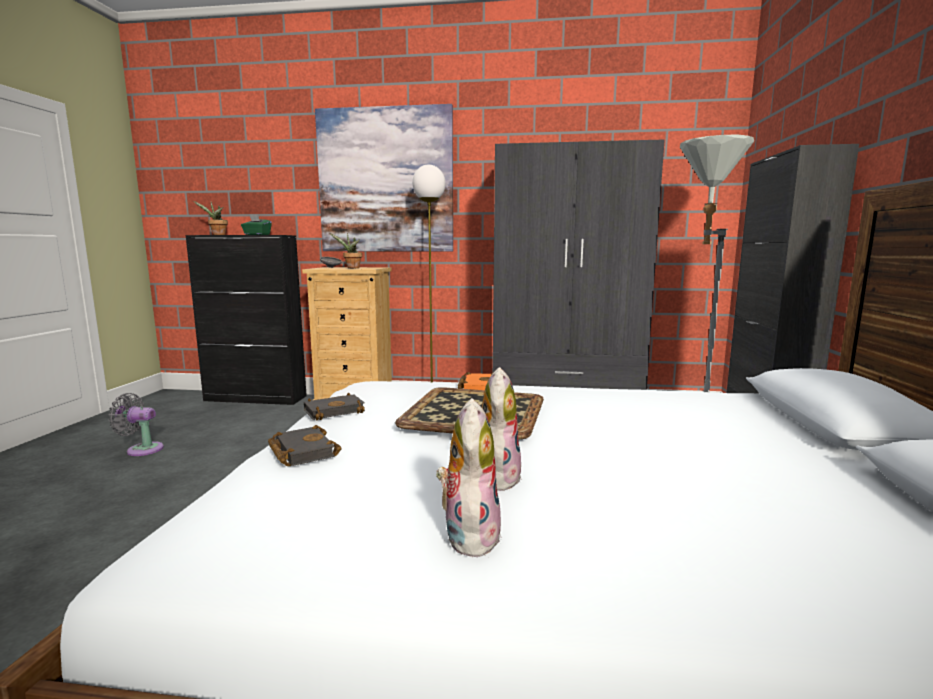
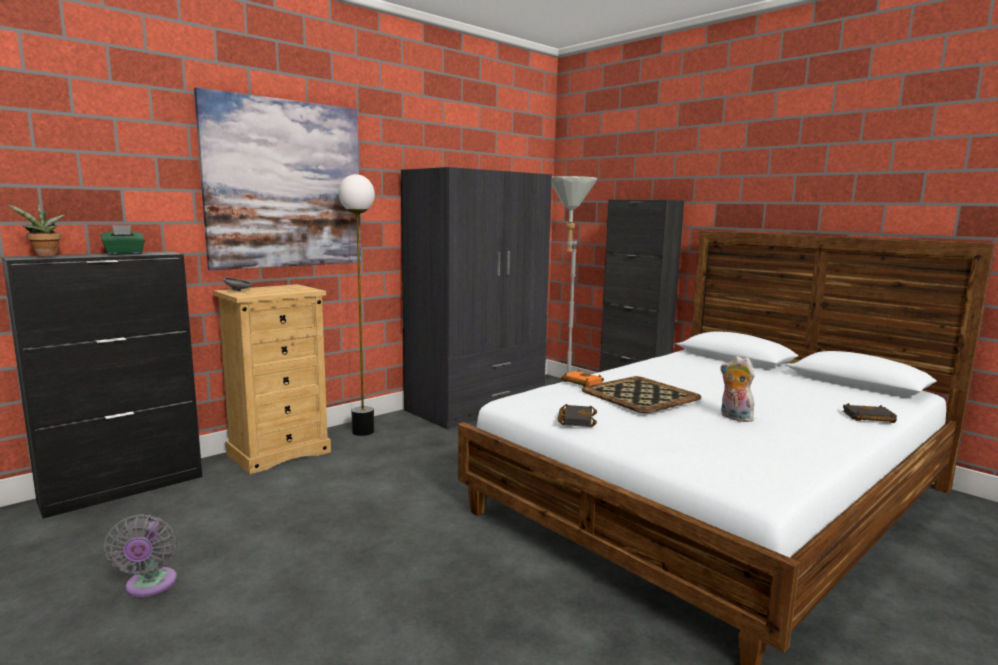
camera: 50 degrees left, 0 degrees up
(141, 449) = (150, 586): grey fan -> grey fan turned 60 degrees counterclockwise
(301, 451) = (650, 440): black book -> black book (868, 418)
(351, 268) = (276, 290): potted plant -> none
(468, 534) = (793, 436): plush toy -> none

